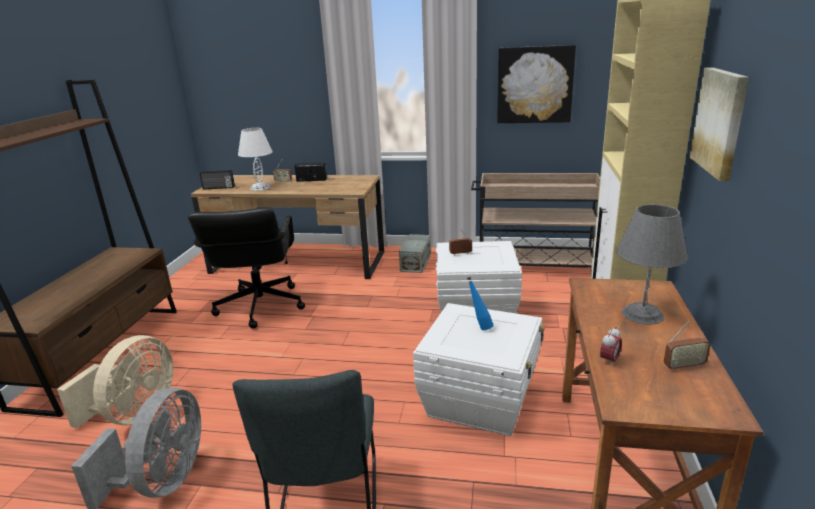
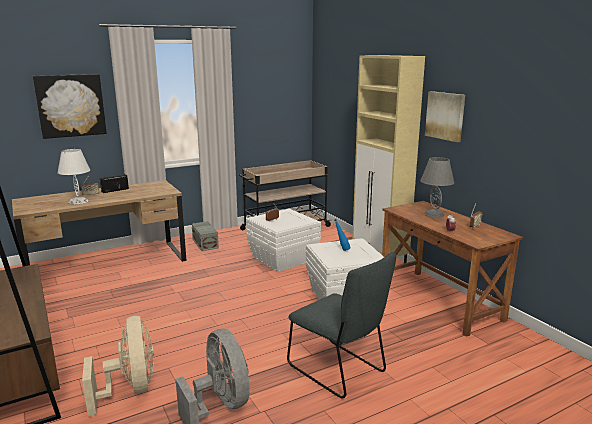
camera: 40 degrees left, 5 degrees down
(218, 188) = (34, 208): radio -> none
(259, 306) = (122, 299): black office chair -> none
(534, 85) = (265, 106): picture -> picture (71, 105)

